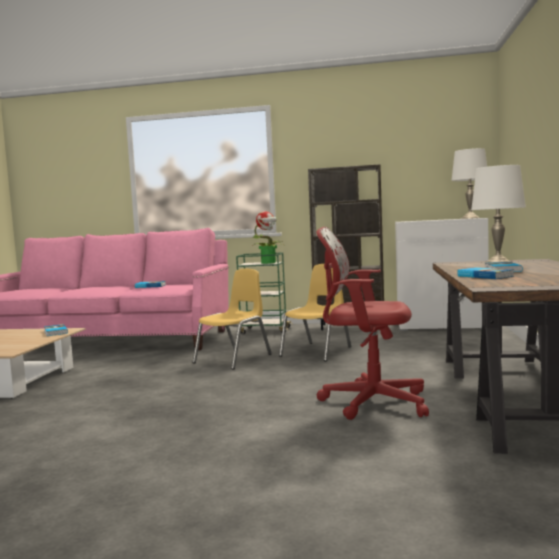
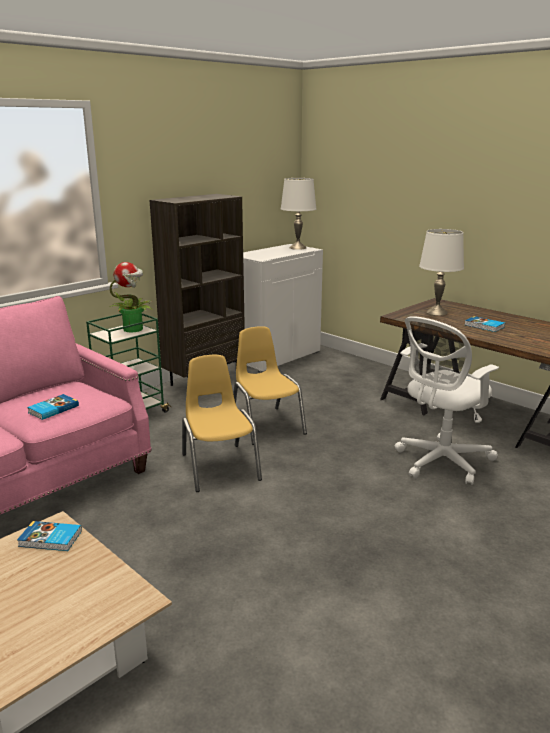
camera: 55 degrees left, 15 degrees up
(369, 402) = (440, 462): red office chair -> white office chair
(485, 276) = (513, 340): book -> none

